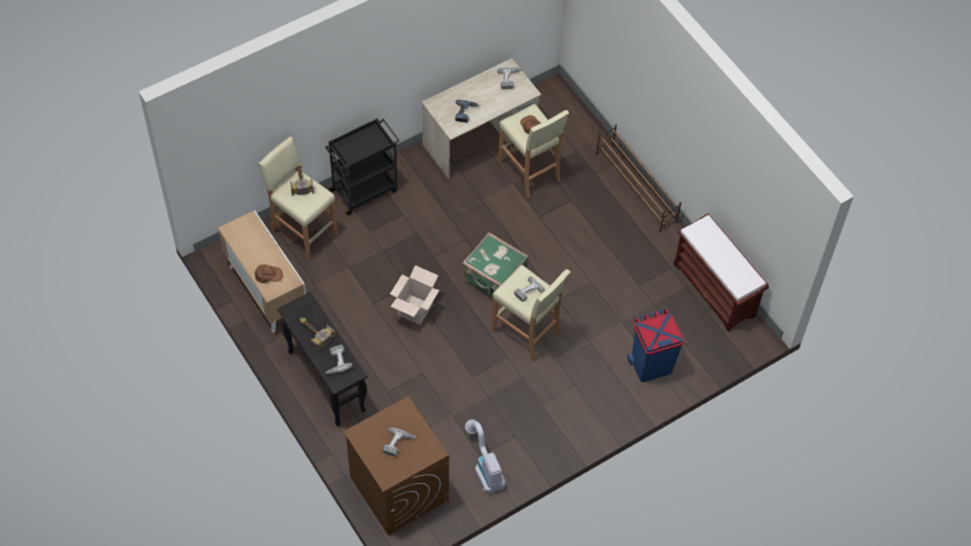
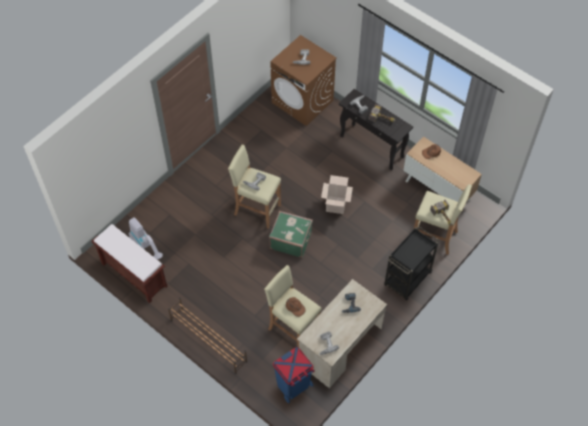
camera: 165 degrees right, 0 degrees up
(484, 467) = (256, 125): vacuum cleaner -> vacuum cleaner (146, 246)
(651, 365) = (168, 211): blue trash can -> blue trash can (294, 386)

